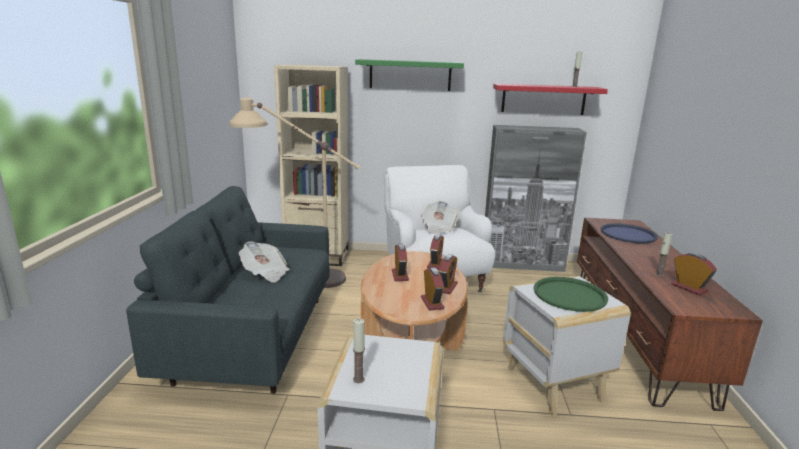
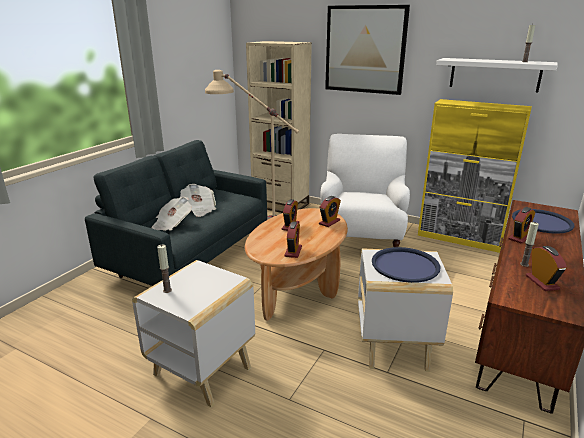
camera: 25 degrees right, 5 degrees up
(410, 75) = (365, 49): green shelf -> picture
(438, 228) = (362, 192): newspaper -> newspaper (172, 224)
(446, 287) = (318, 242): alarm clock -> alarm clock (520, 237)
(522, 264) = (459, 239): grey cabinet -> yellow cabinet
(543, 99) = (494, 74): red shelf -> white shelf
(569, 295) = (405, 265): green tray -> blue tray

